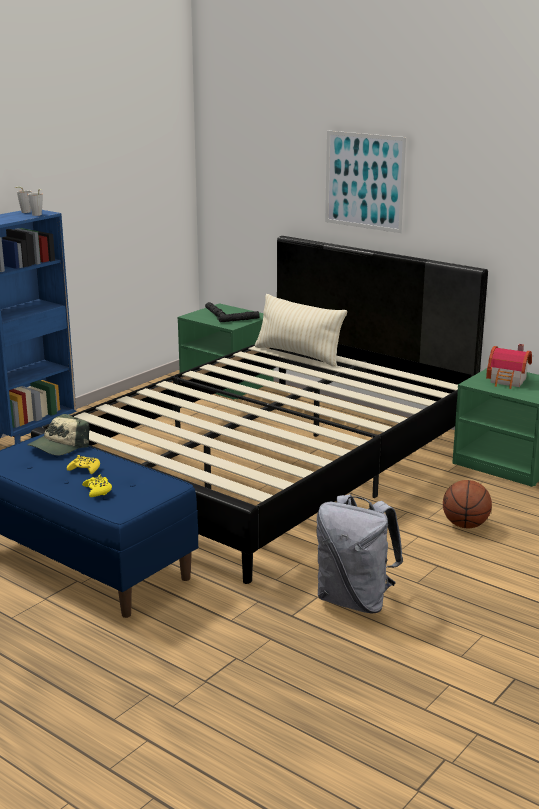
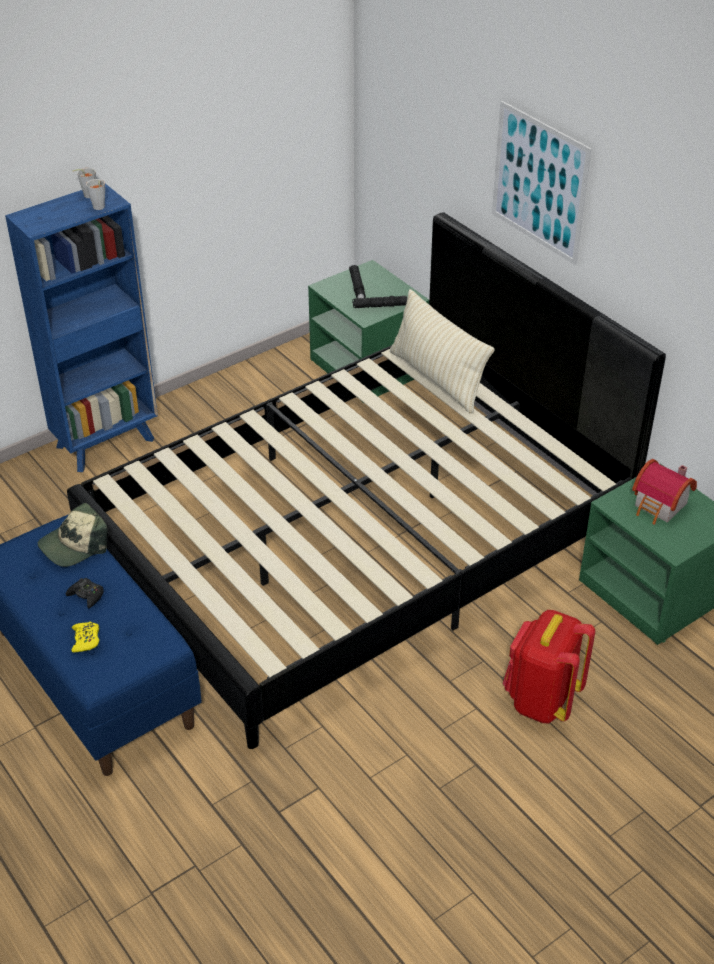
camera: 15 degrees right, 20 degrees up
(84, 469) = (86, 595): yellow game controller -> black game controller
(355, 600) = (357, 803): grey backpack -> none
(465, 525) = (541, 700): basketball -> red backpack

